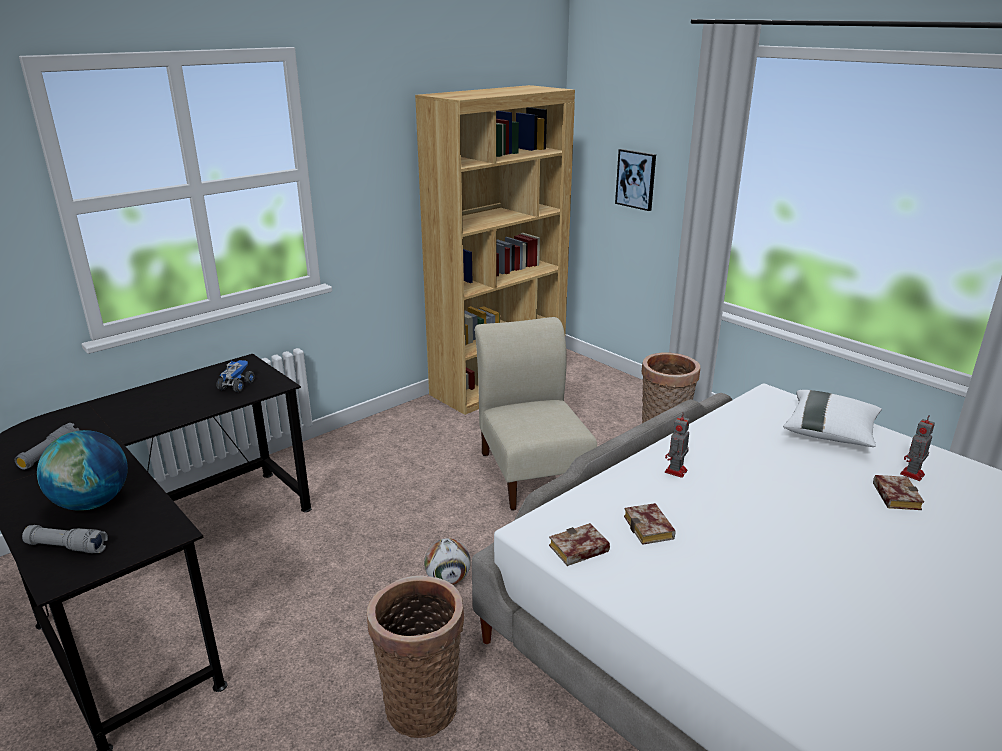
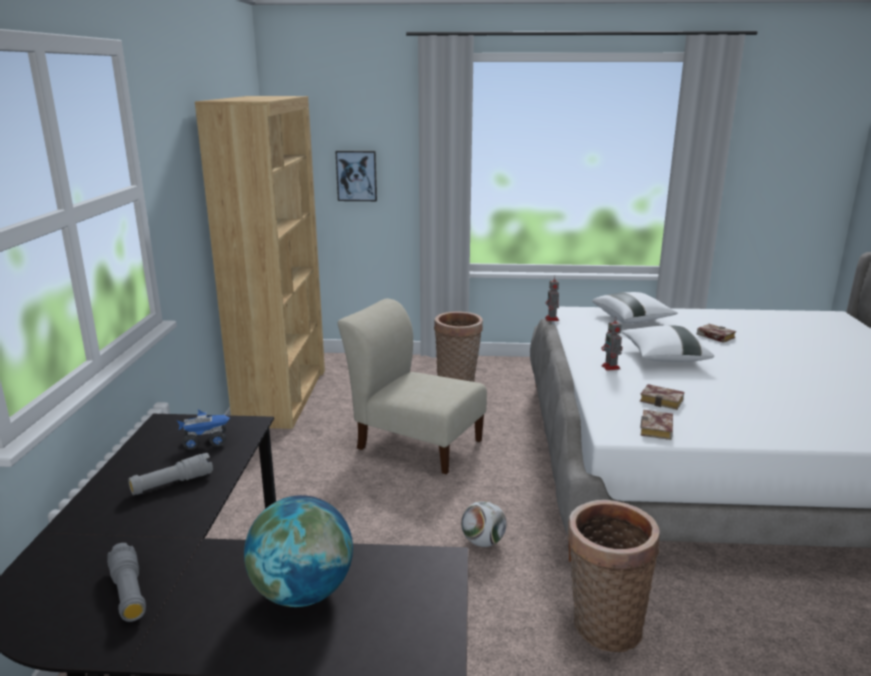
camera: 45 degrees left, 5 degrees down
(67, 547) = (373, 634): grey flashlight -> grey flashlight (172, 483)
(236, 385) = (206, 442): toy truck -> toy truck turned 105 degrees clockwise
(763, 488) = (664, 357): none -> white pillow
(912, 475) = (700, 324): toy robot -> toy robot (552, 319)

